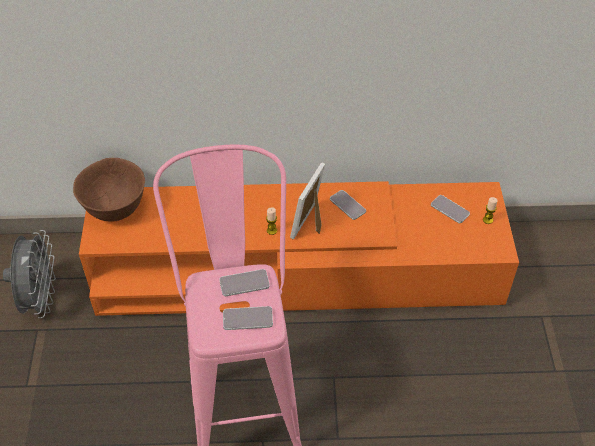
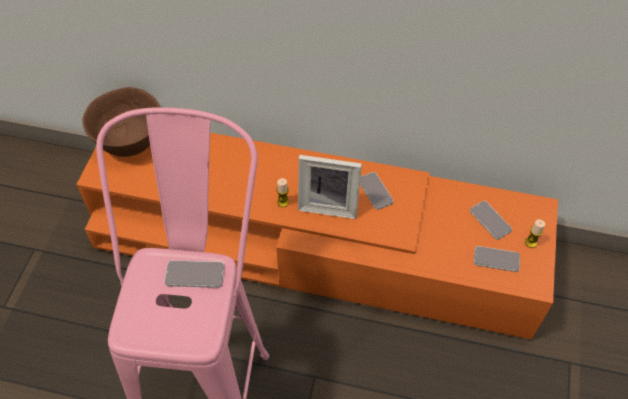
camera: 15 degrees right, 5 degrees up
(40, 299) = (48, 217): grey fan -> none
(247, 319) = (182, 320): phone -> phone (496, 259)
(311, 224) = (328, 204): picture frame -> picture frame turned 120 degrees counterclockwise

